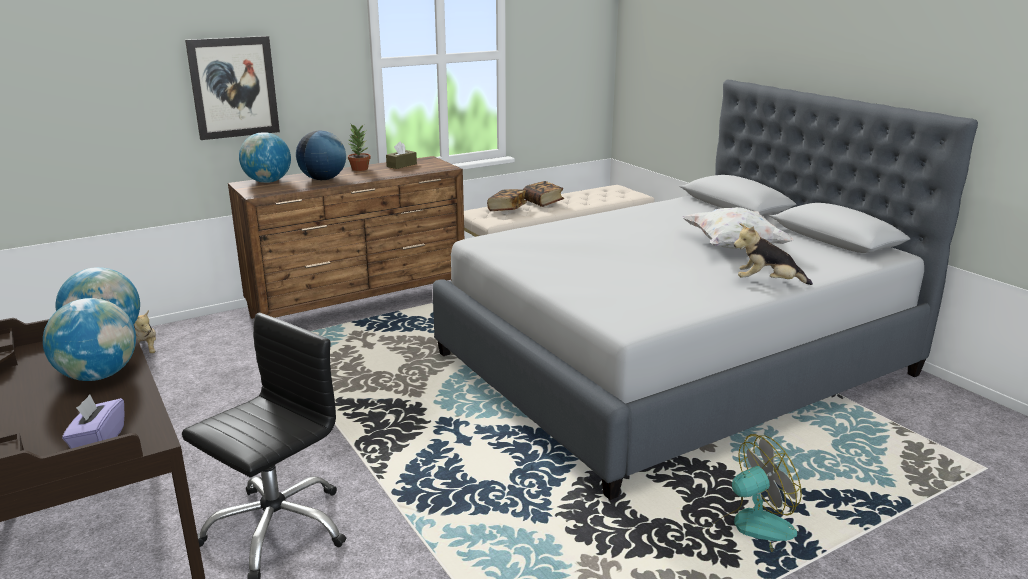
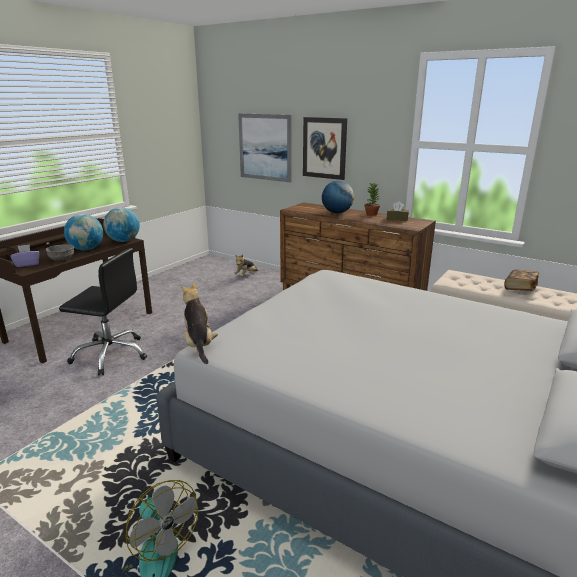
camera: 65 degrees right, 0 degrees up
(100, 103) = (265, 147): none -> picture
(129, 403) = (61, 259): none -> grey bowl
(267, 182) = (315, 206): globe -> none
(507, 209) = (479, 280): book -> none
(734, 247) = (448, 368): white pillow -> none
(767, 283) = (361, 399): plush toy -> plush toy (199, 344)

